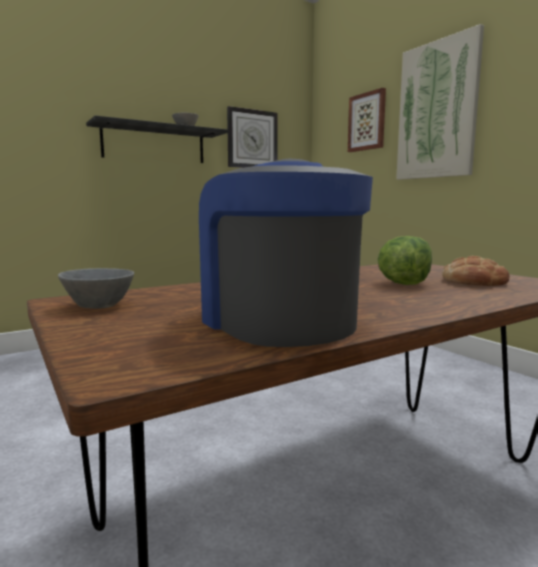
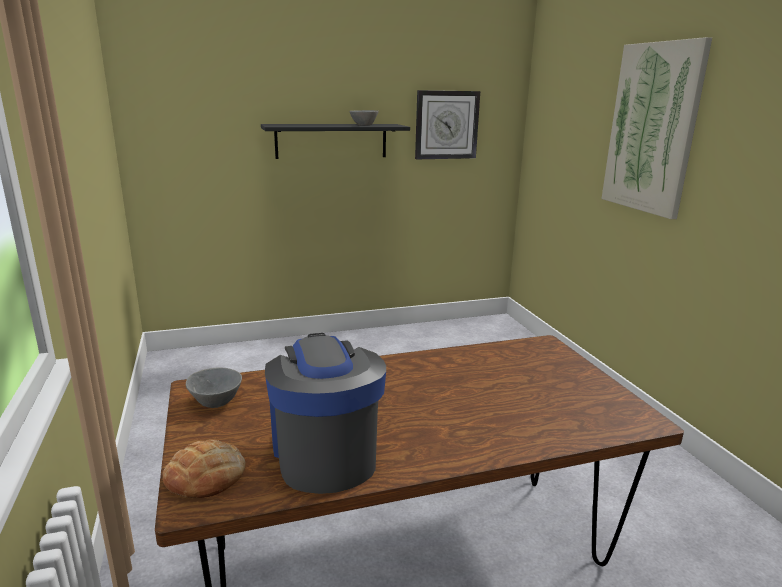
camera: 15 degrees right, 10 degrees up
(367, 122) = (581, 117): picture -> none
(403, 284) = (488, 395): lettuce -> none
(474, 282) = (562, 401): bread -> bread (206, 475)

